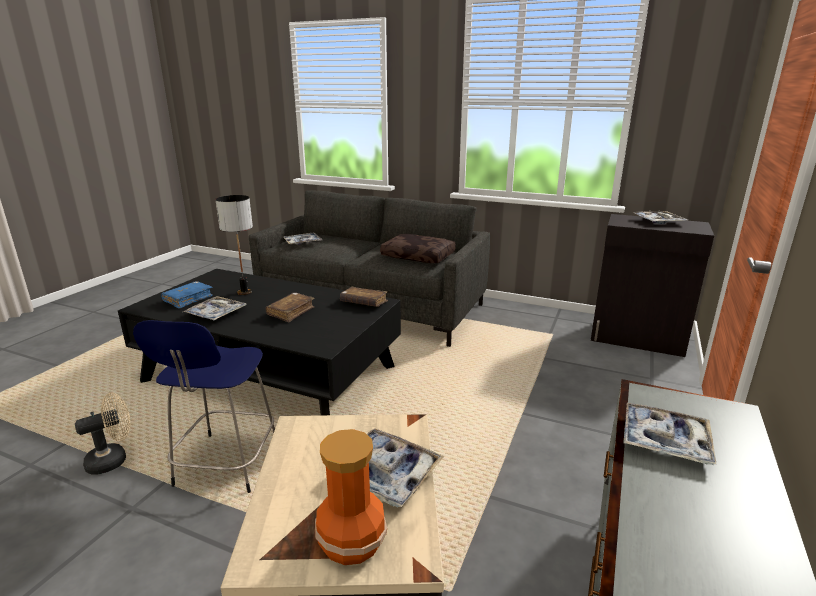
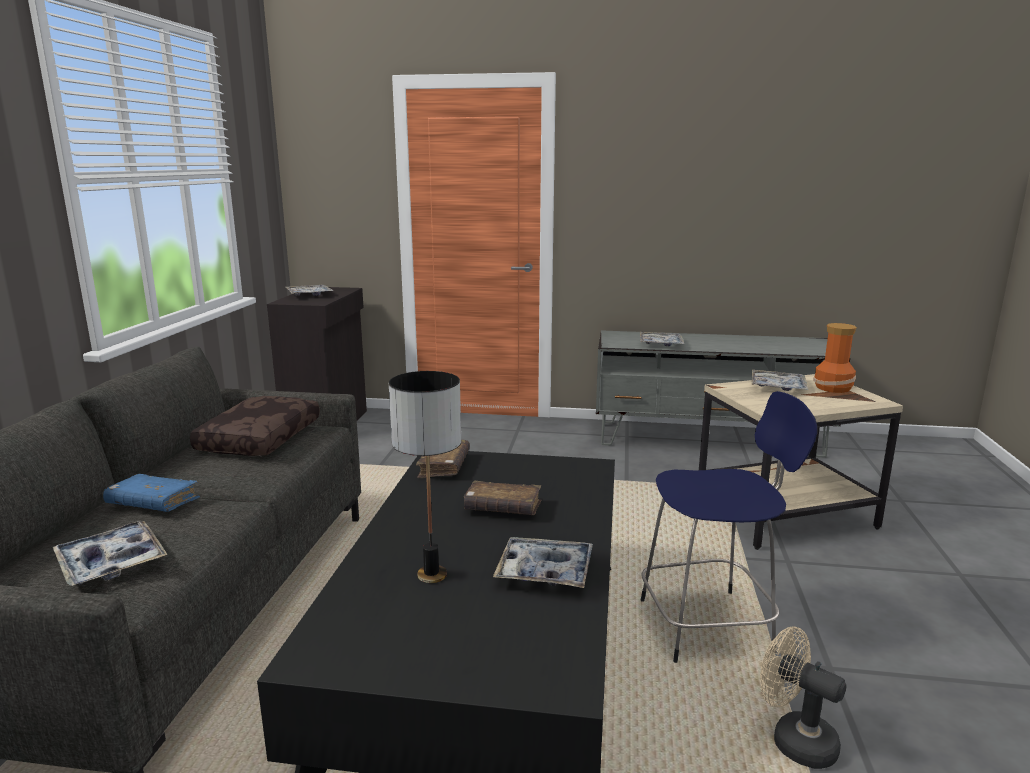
camera: 105 degrees left, 5 degrees down
(188, 299) = (494, 633): blue book -> blue book (153, 503)

